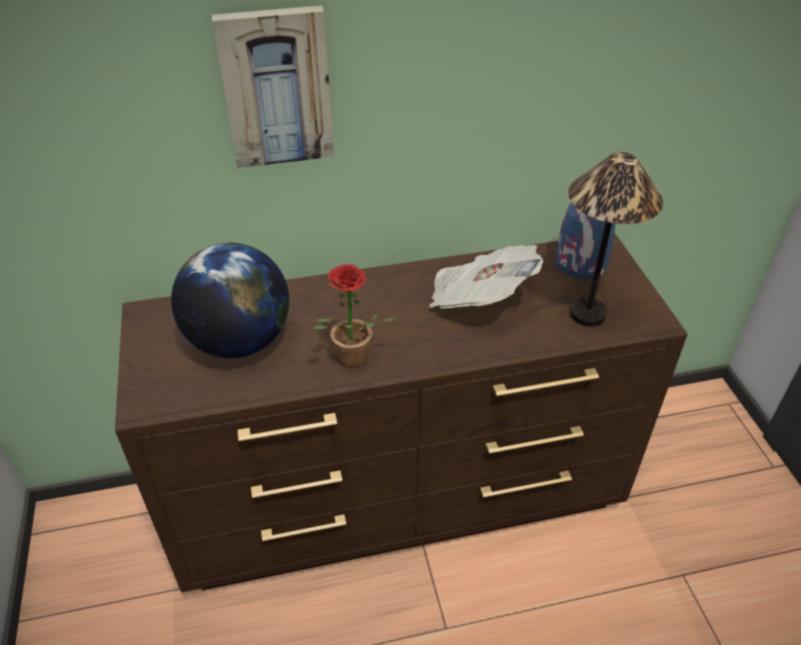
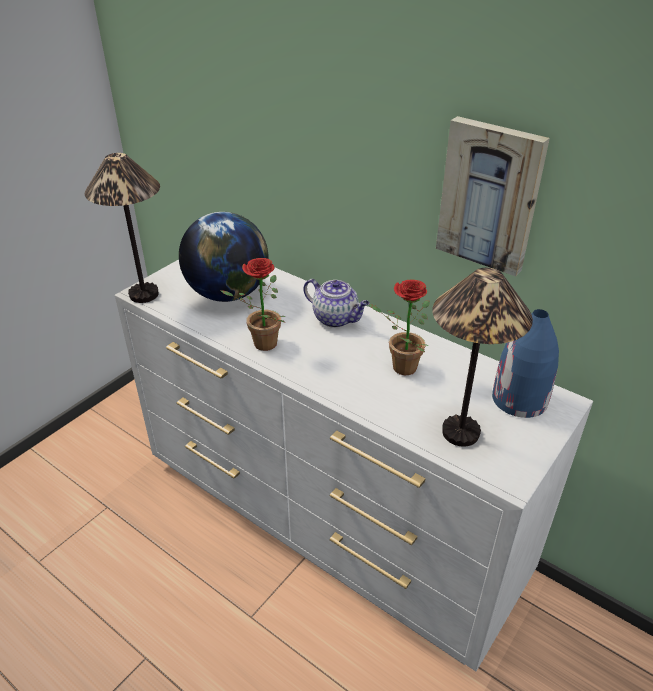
camera: 50 degrees right, 5 degrees down
(152, 404) = (144, 294): none -> table lamp
(276, 87) = (318, 117): picture -> picture (490, 196)
(372, 294) = (336, 319): none -> teapot
(402, 499) = (329, 519): brown dresser -> white dresser
(479, 298) = (399, 367): newspaper -> potted plant

